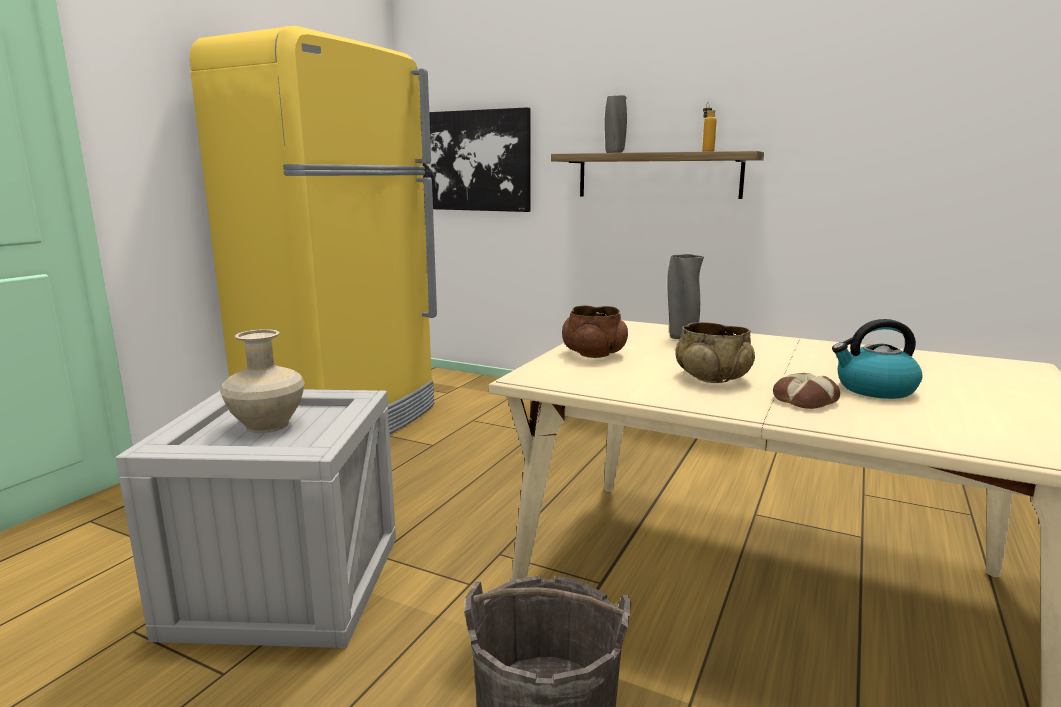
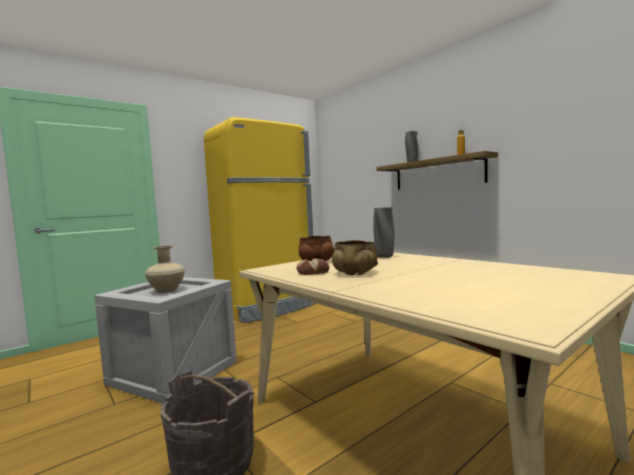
camera: 25 degrees right, 10 degrees down
(467, 161) = (346, 176): picture -> none
(803, 399) = (385, 284): bread -> bread (312, 272)
(874, 389) = (447, 282): kettle -> none

